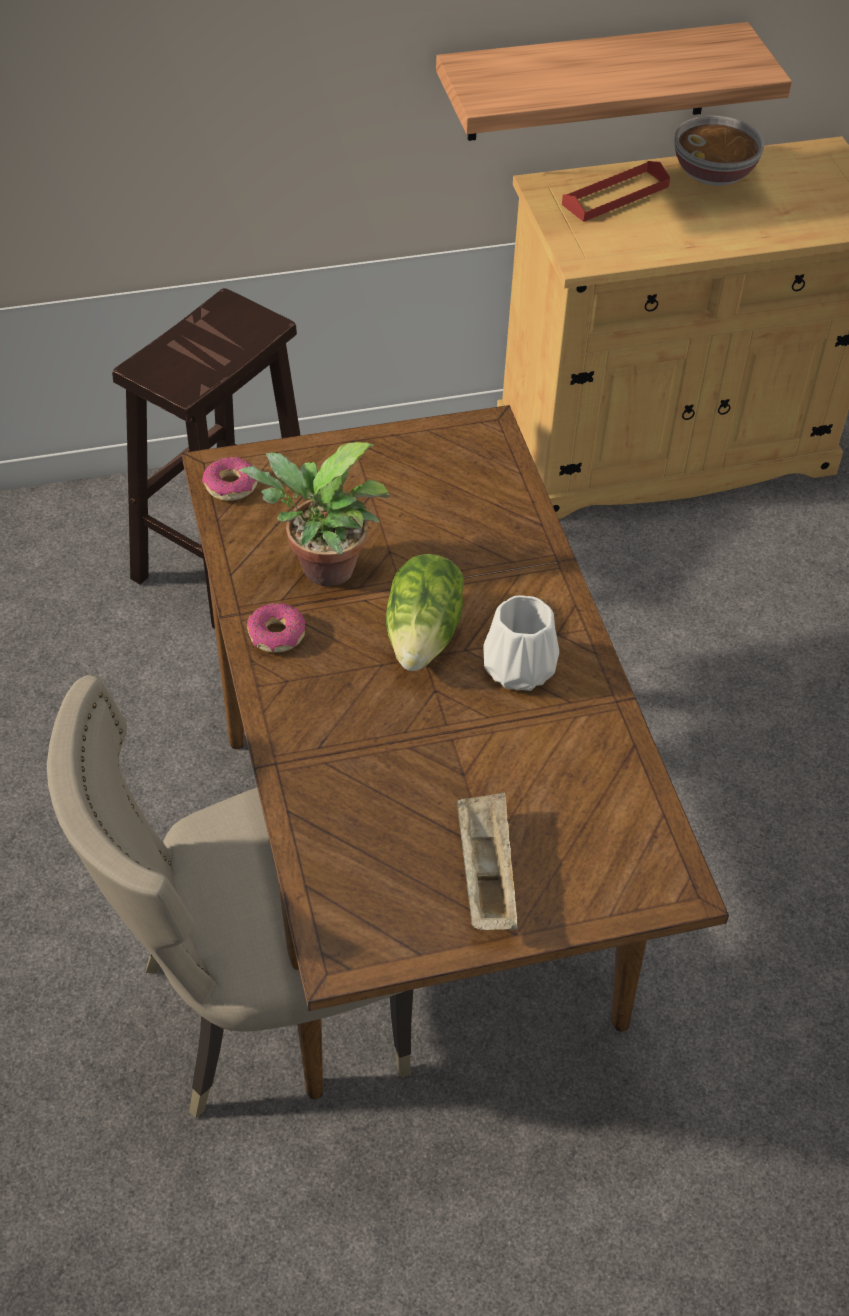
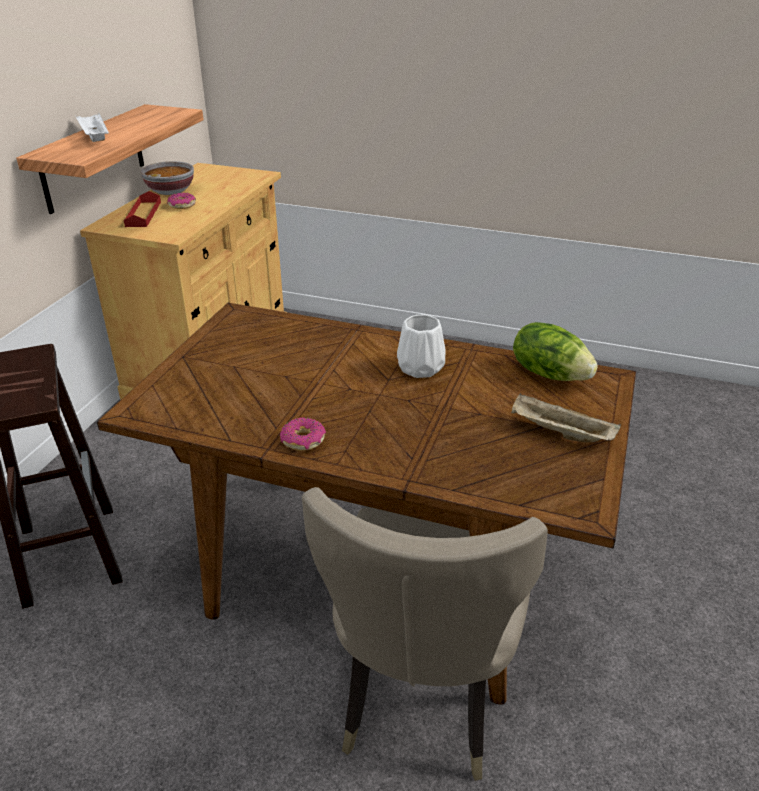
camera: 55 degrees left, 15 degrees down
(231, 486) = (155, 412): donut -> donut (182, 206)
(321, 571) = (271, 404): potted plant -> none
(424, 635) = (363, 388): lettuce -> lettuce (550, 373)
(564, 68) = (95, 138): none -> white tray

